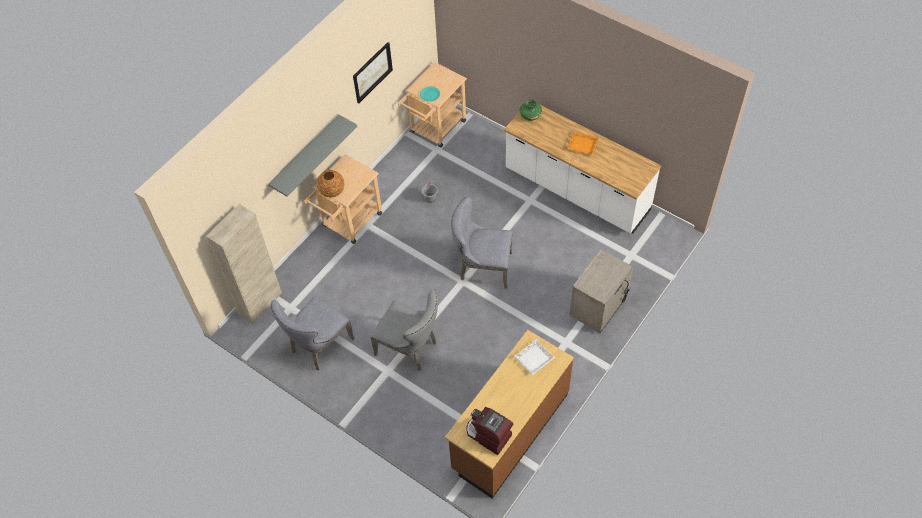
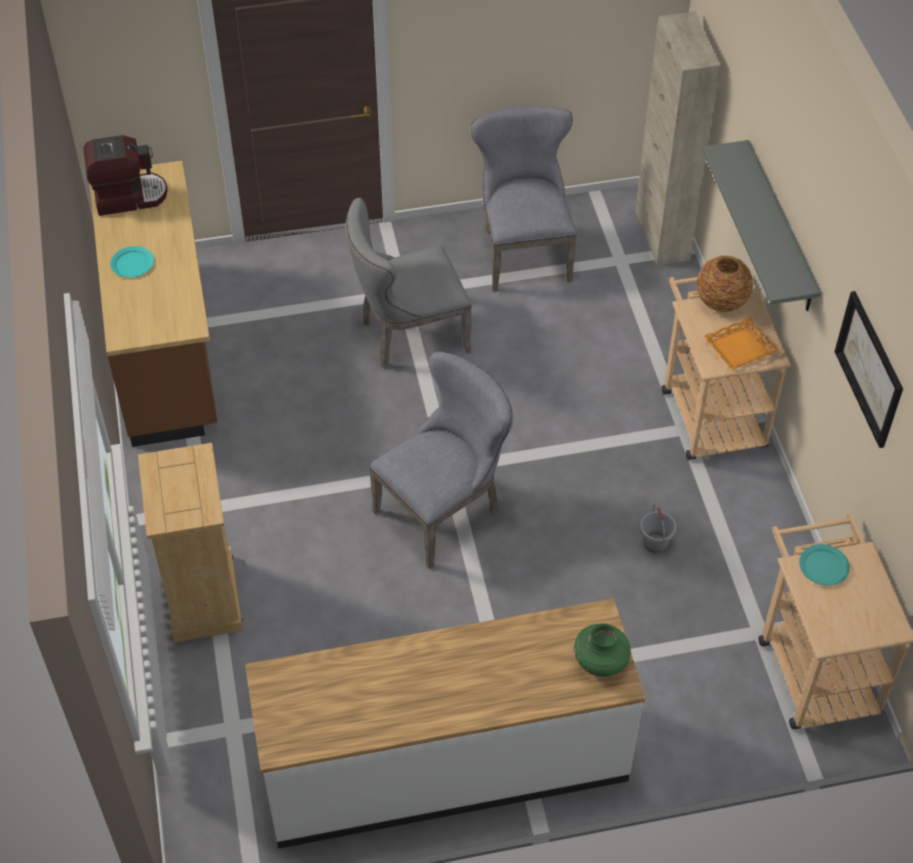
camera: 130 degrees right, 5 degrees down
(522, 393) = (132, 263): none -> turquoise plate
(534, 358) = (160, 310): white tray -> none
(582, 145) = (445, 685): orange tray -> orange tray (739, 347)
(598, 307) = (203, 597): beige nightstand -> beige dresser

